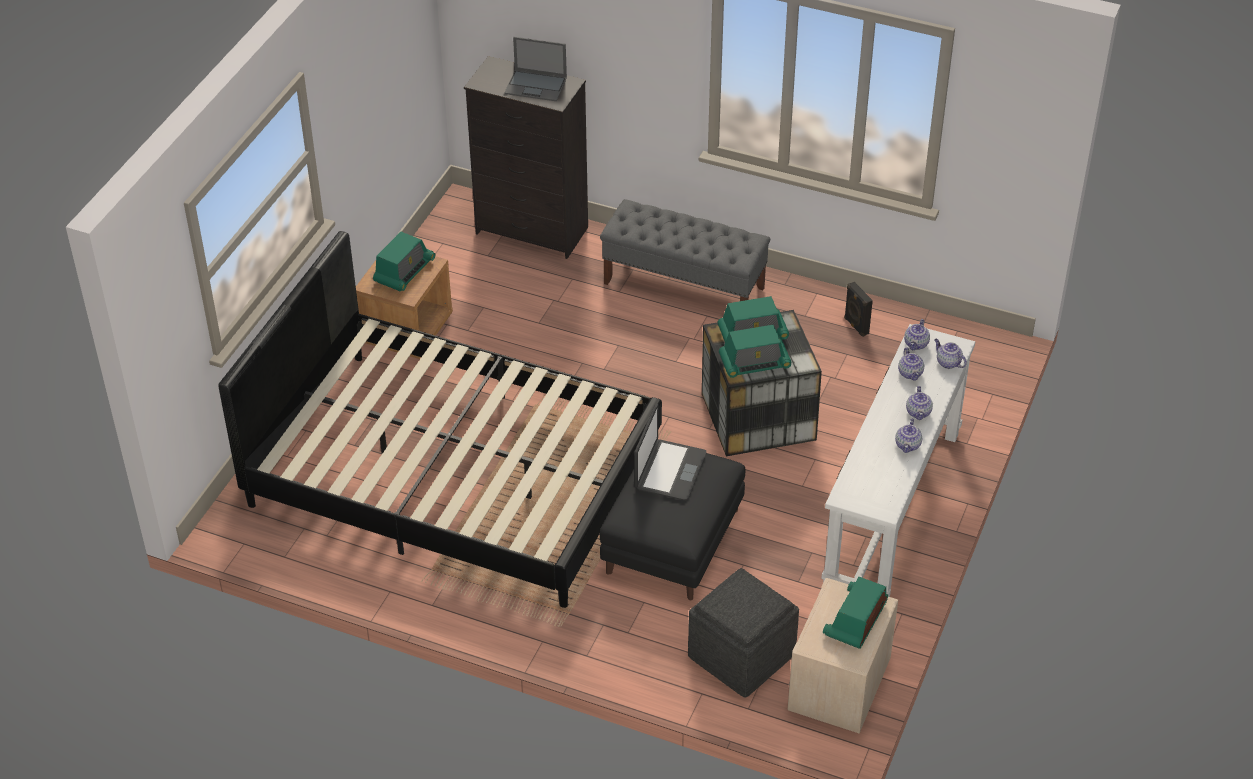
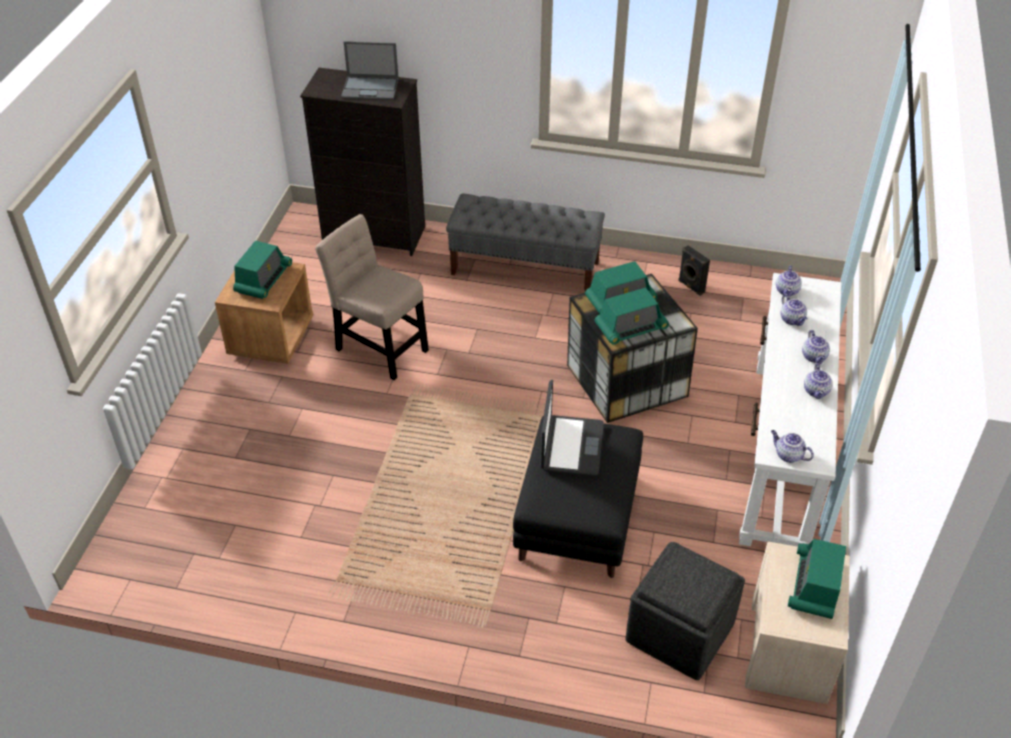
camera: 10 degrees left, 0 degrees up
(454, 474) = (342, 474): black bed -> none
(513, 352) = (379, 347): none -> beige chair
(947, 362) = (823, 305): teapot -> teapot (788, 455)

